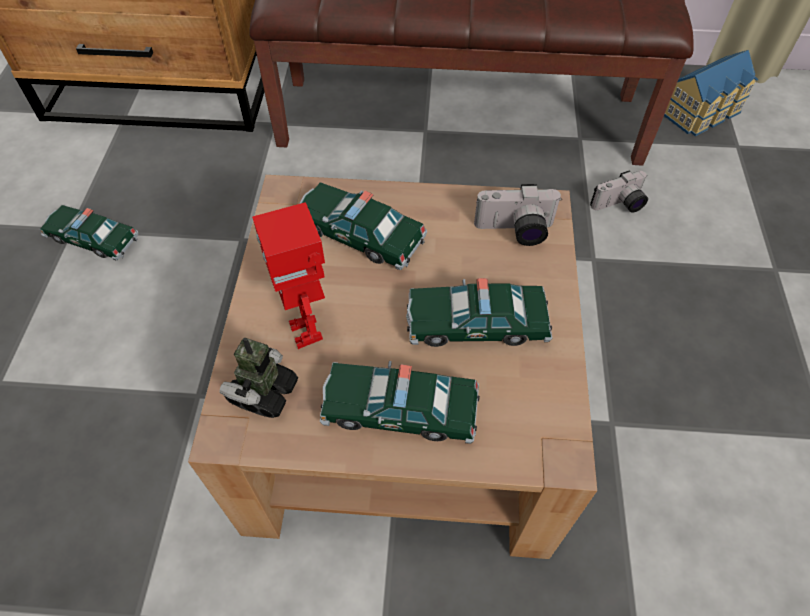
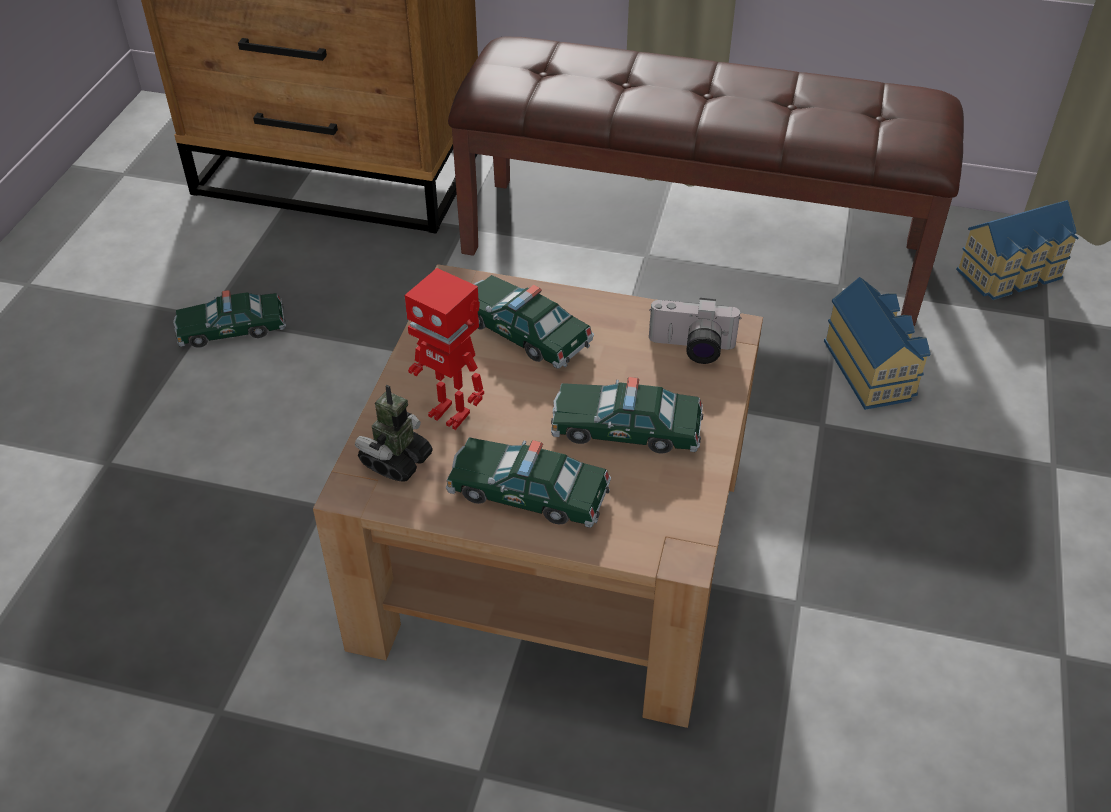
camera: 10 degrees right, 10 degrees down
(93, 239) = (232, 329): toy car -> toy car turned 45 degrees counterclockwise
(308, 331) = (451, 413): toy robot -> toy robot turned 45 degrees counterclockwise
(619, 205) = (871, 368): camera -> toy house

